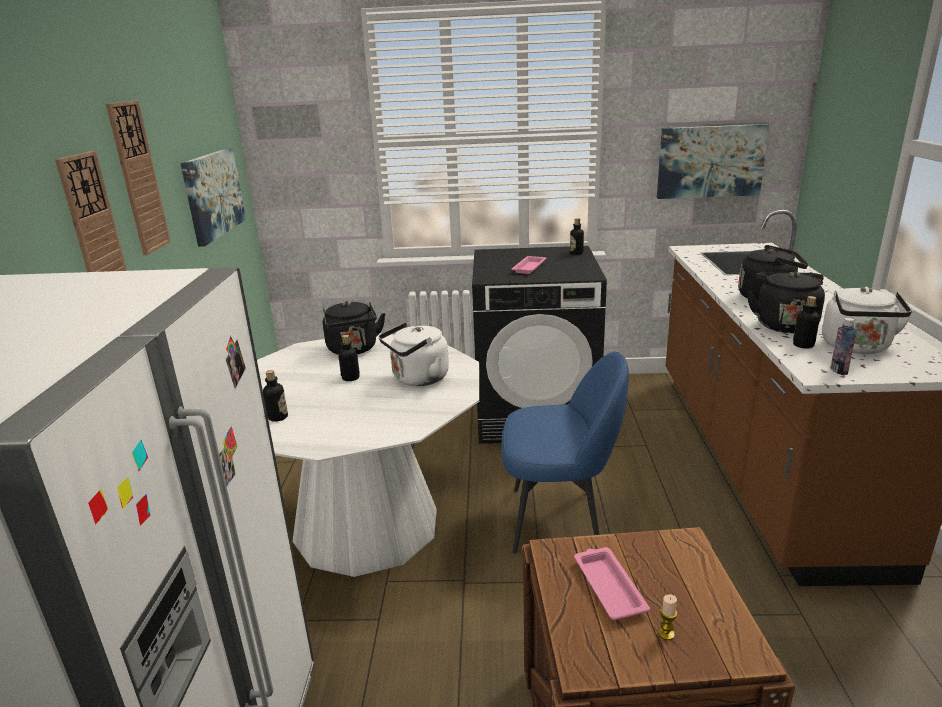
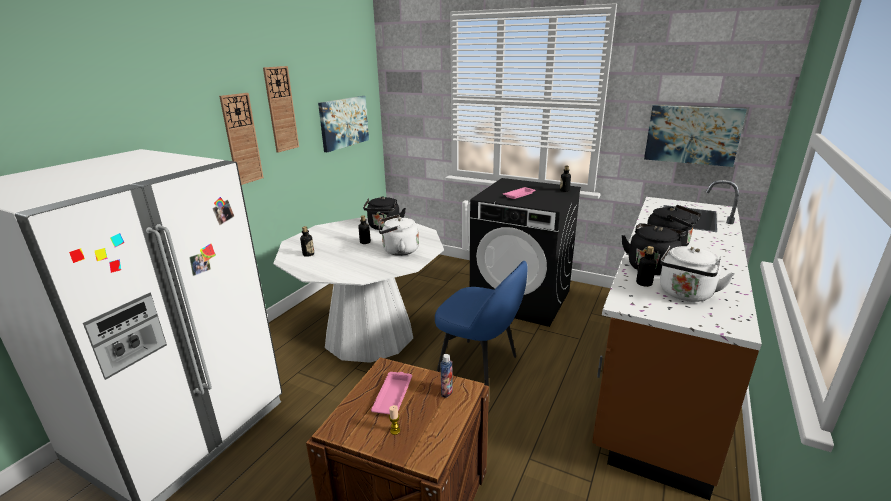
camera: 25 degrees right, 0 degrees up
(838, 370) = (644, 306): bottle -> bottle (446, 392)

